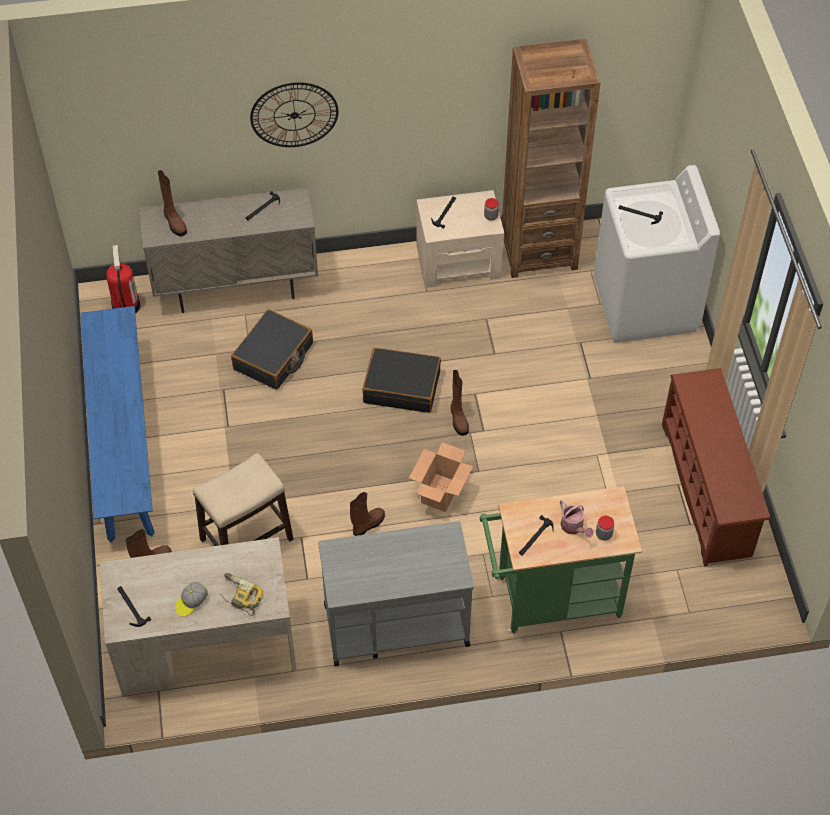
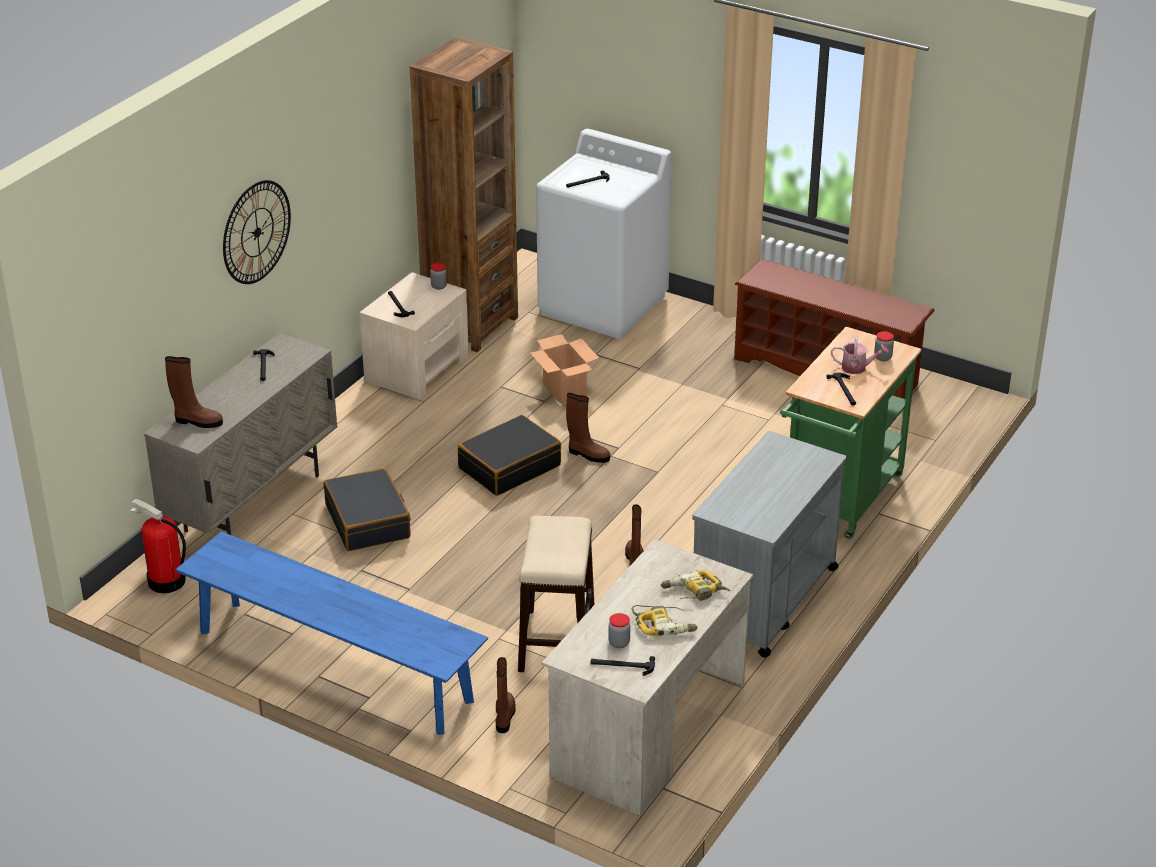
camera: 50 degrees left, 20 degrees down
(152, 590) = (619, 643): none -> jar
(191, 602) = (664, 625): cap -> power drill
(440, 493) = (654, 504): cardboard box -> cardboard box (565, 390)

